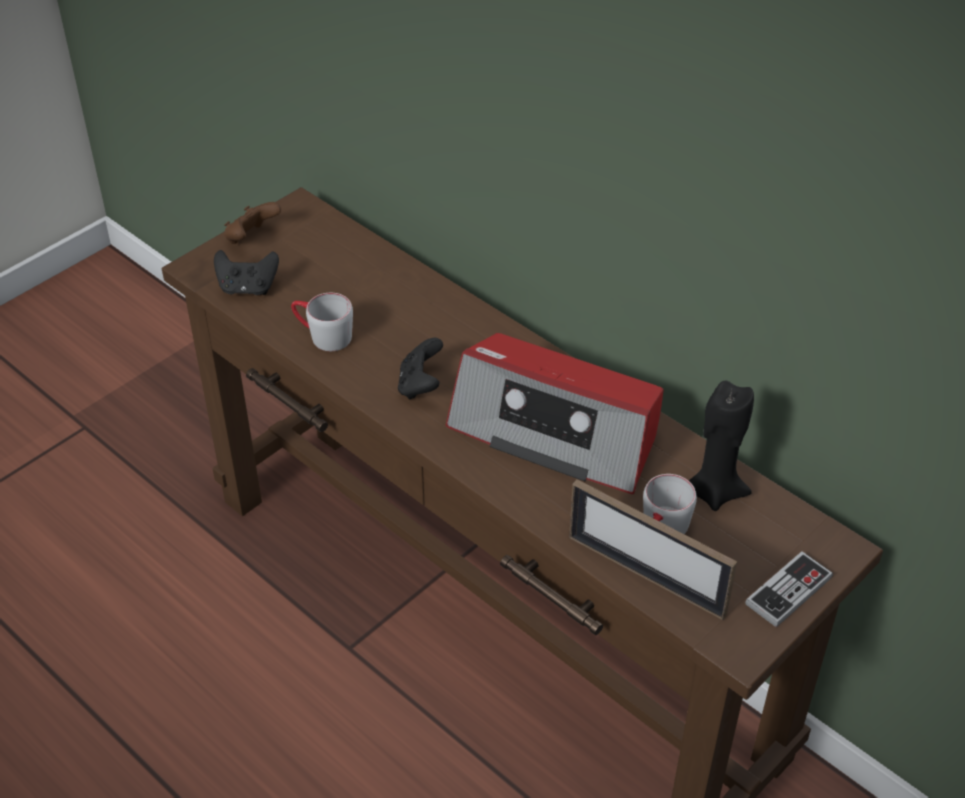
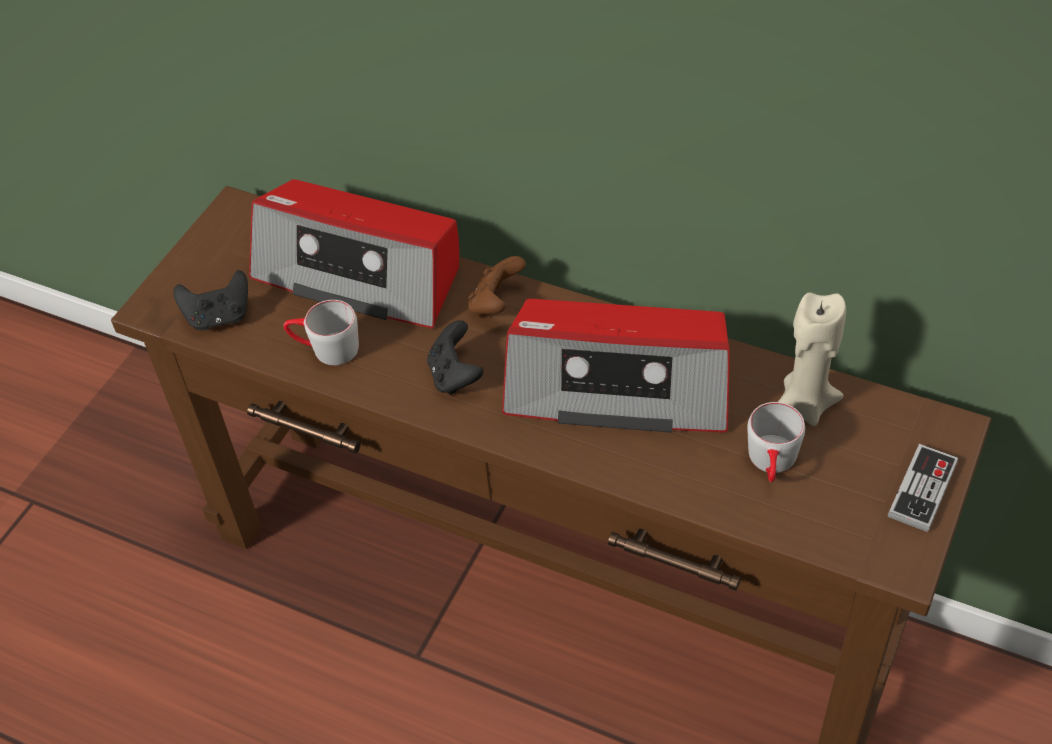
camera: 15 degrees left, 5 degrees up
(251, 238) = (197, 259): brown game controller -> brown game controller (496, 304)
(379, 283) = (360, 273): none -> radio
(646, 575) = (777, 516): picture frame -> none
(714, 492) = (804, 405): black candle -> beige candle

